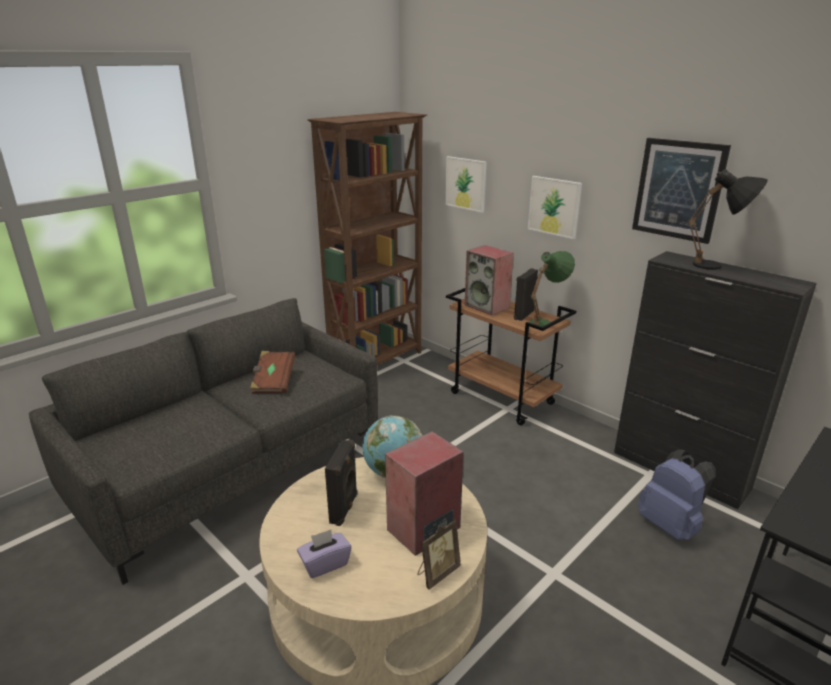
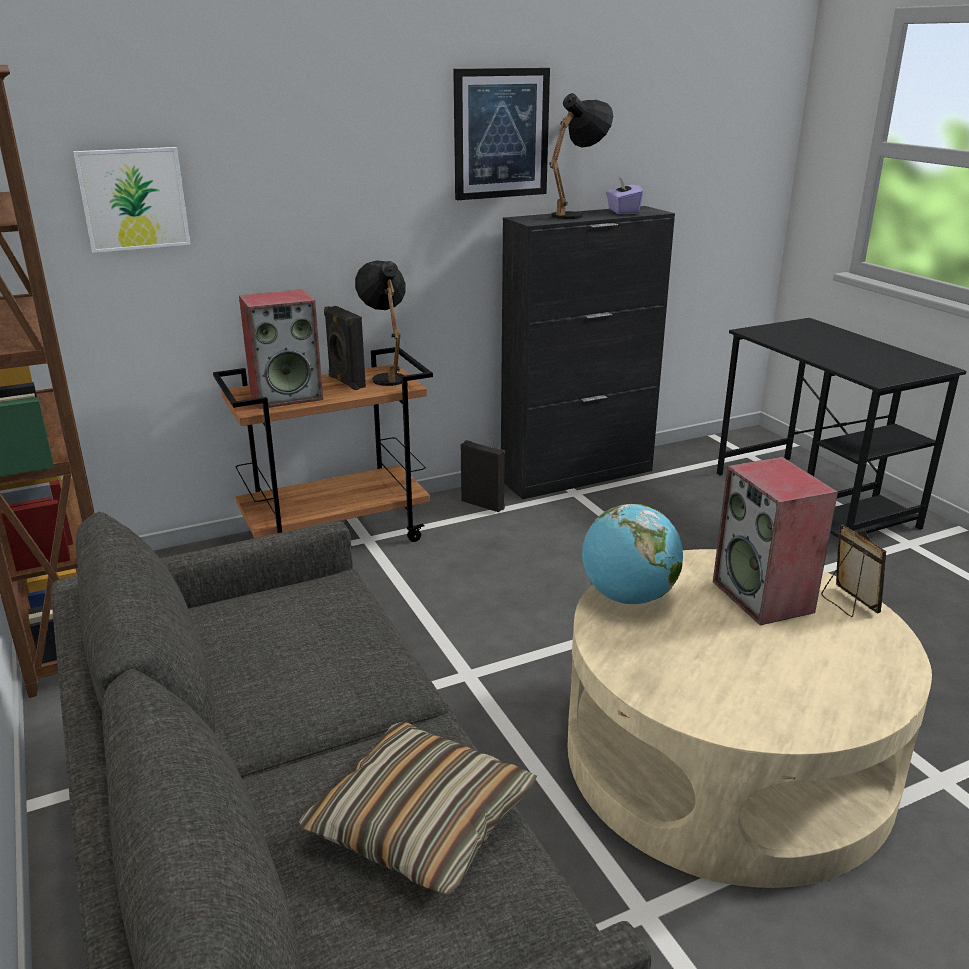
camera: 70 degrees left, 0 degrees up
(179, 434) = (421, 822): none -> pillow
(273, 382) = (286, 662): brown book -> none
(325, 563) = (827, 689): purple tissue box -> purple tissue box (622, 211)
(345, 508) = (705, 654): black speaker -> black speaker (483, 504)
(546, 322) = (387, 376): green table lamp -> black table lamp
(554, 206) = (330, 198): picture -> none
(670, 525) = (661, 510): blue backpack -> none

